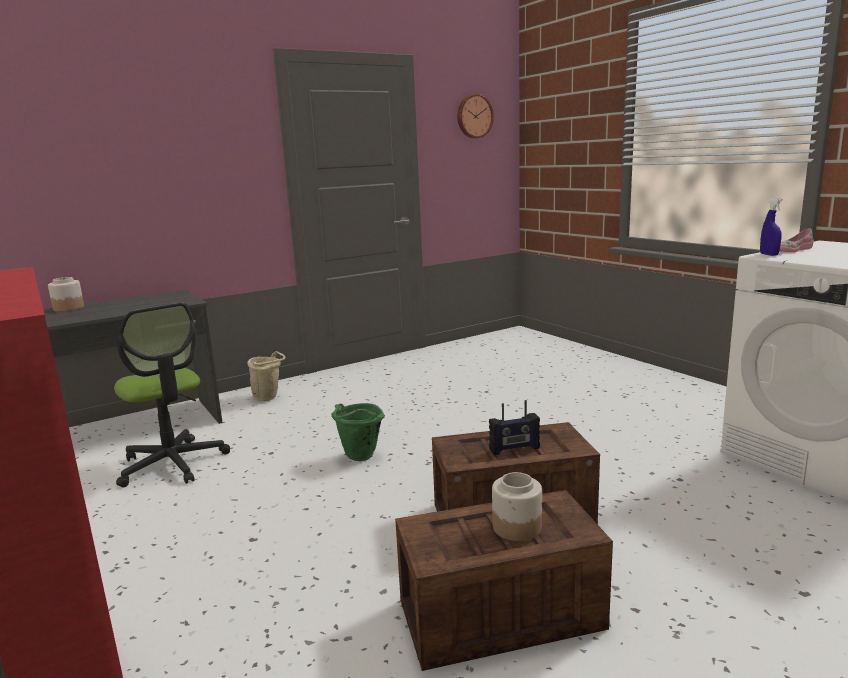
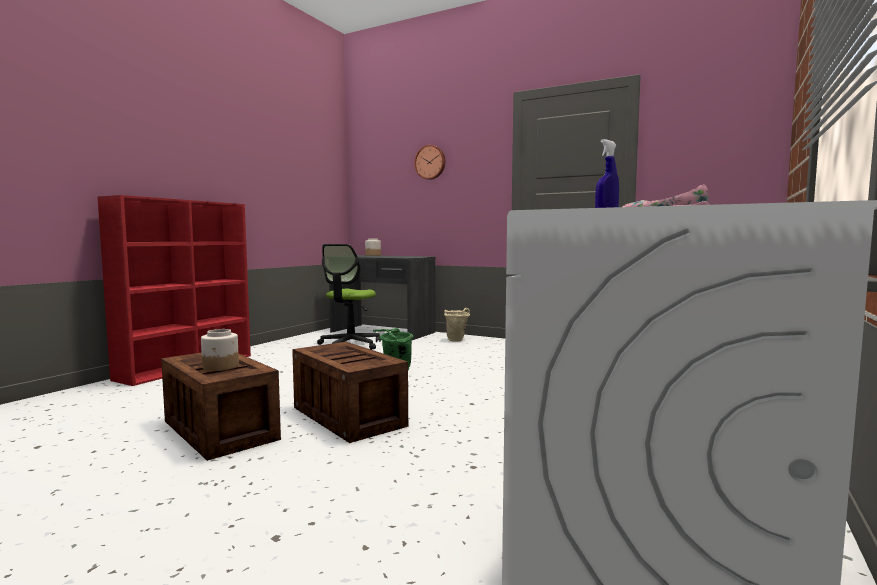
camera: 60 degrees right, 10 degrees down
(474, 116) = (715, 122): wall clock -> wall clock (430, 162)
(514, 449) = (341, 356): radio -> none

